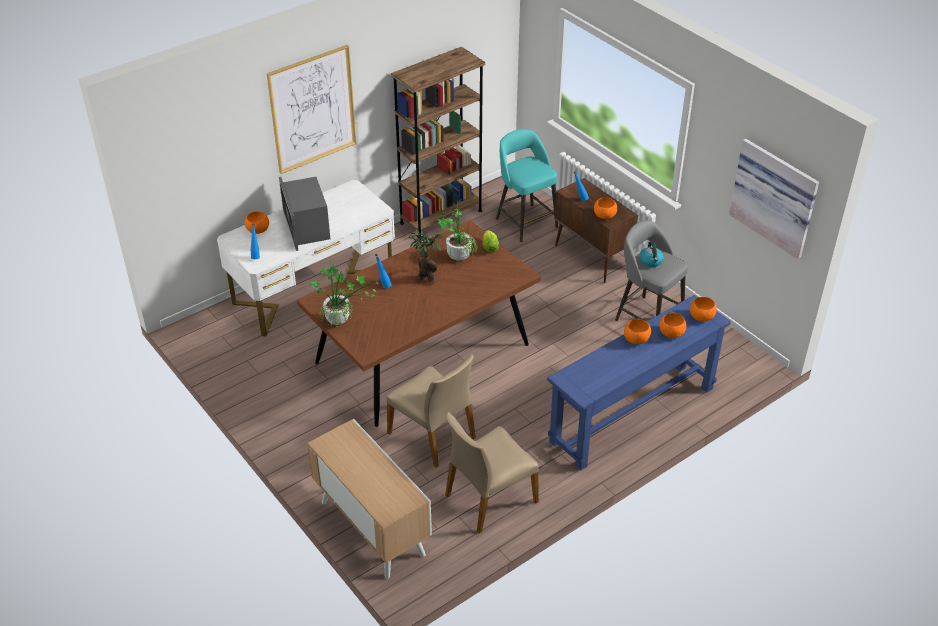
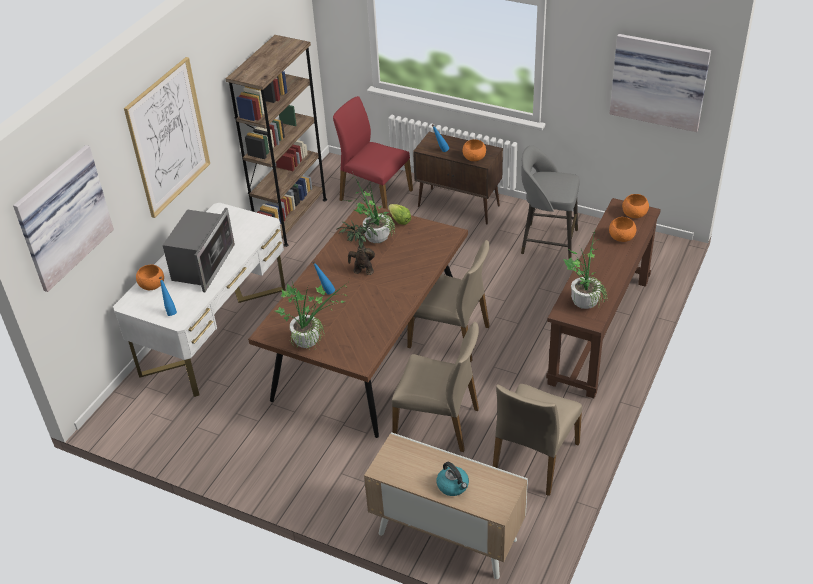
camera: 25 degrees left, 0 degrees up
(180, 147) = (61, 216): none -> picture
(306, 227) = (202, 265): microwave -> microwave turned 120 degrees counterclockwise
(498, 368) = (450, 336): none -> beige chair
(525, 222) = (374, 195): turquoise stool -> red chair
(591, 374) = (583, 300): none -> potted plant
(632, 414) = (599, 330): blue console table -> brown console table
(636, 339) = (596, 254): orange bowl -> none
(651, 261) = (547, 183): kettle -> kettle (453, 486)

